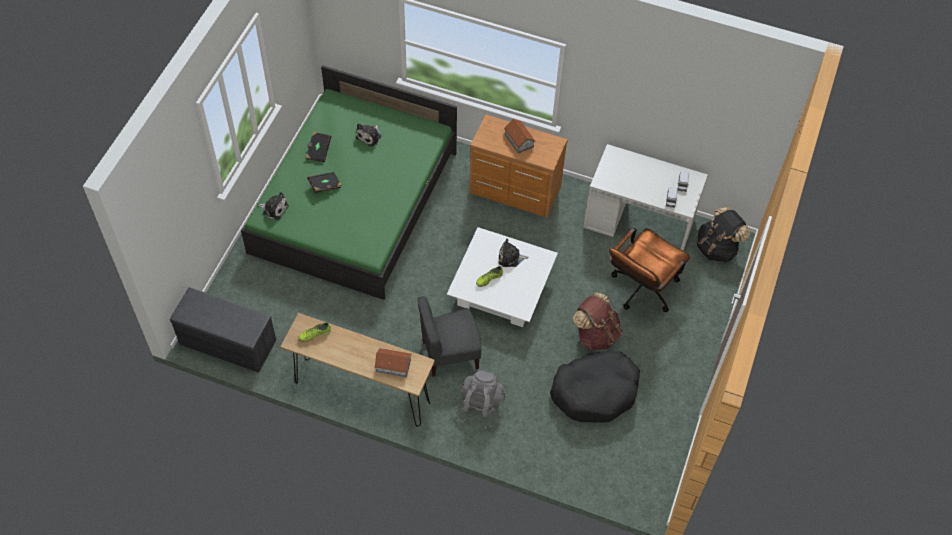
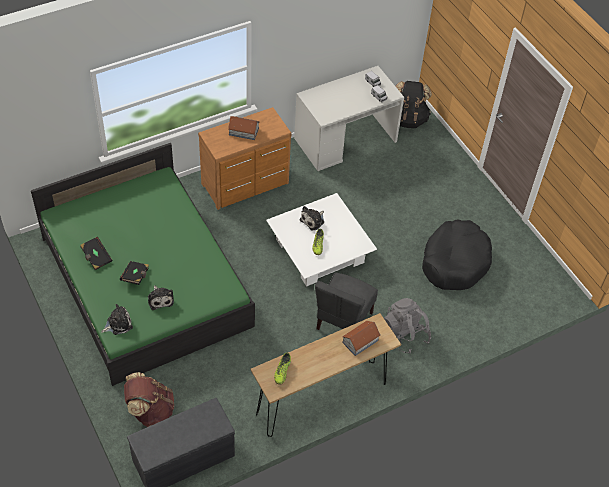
camera: 50 degrees left, 5 degrees down
(370, 136) = (121, 217): plush toy -> plush toy (160, 299)
(596, 334) = (410, 228): brown backpack -> brown backpack (150, 411)
(640, 291) = (400, 180): brown office chair -> none

